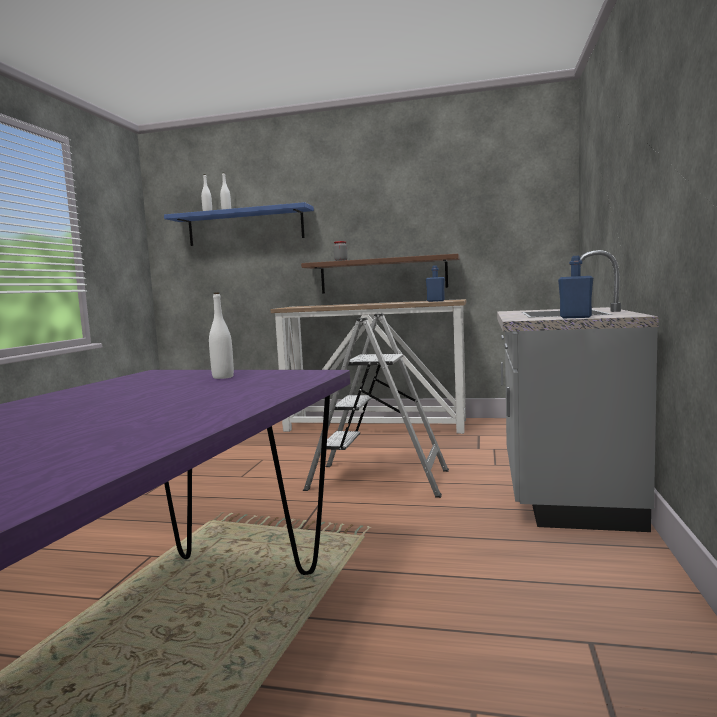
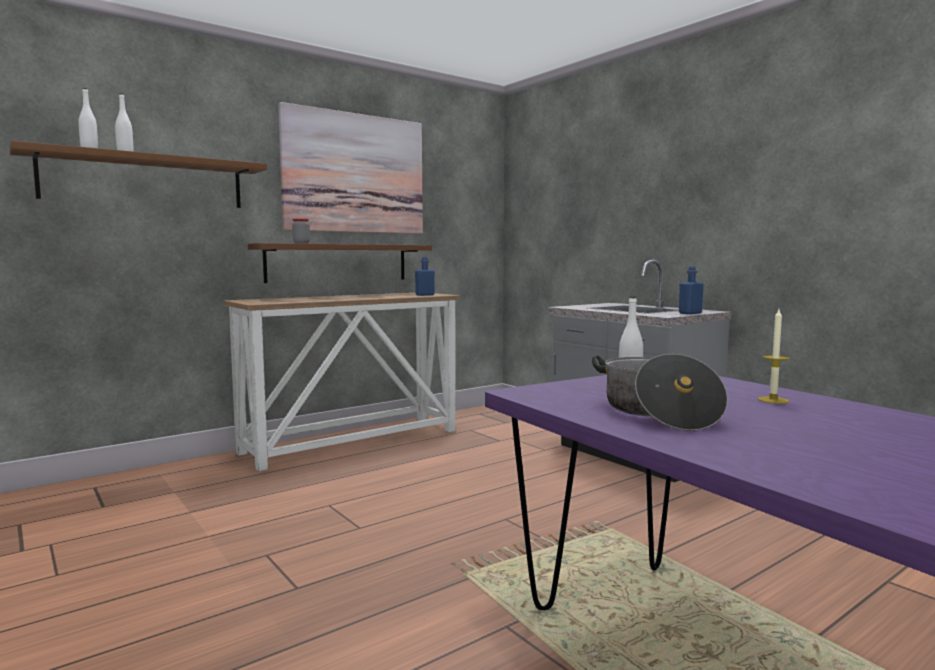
camera: 50 degrees left, 0 degrees up
(111, 393) = (657, 413): none -> cooking pot
(213, 400) = (773, 400): none -> candle
(245, 227) = (145, 181): blue shelf -> brown shelf
(380, 479) = (499, 486): grey step ladder -> none
(397, 196) = (355, 173): none -> picture

